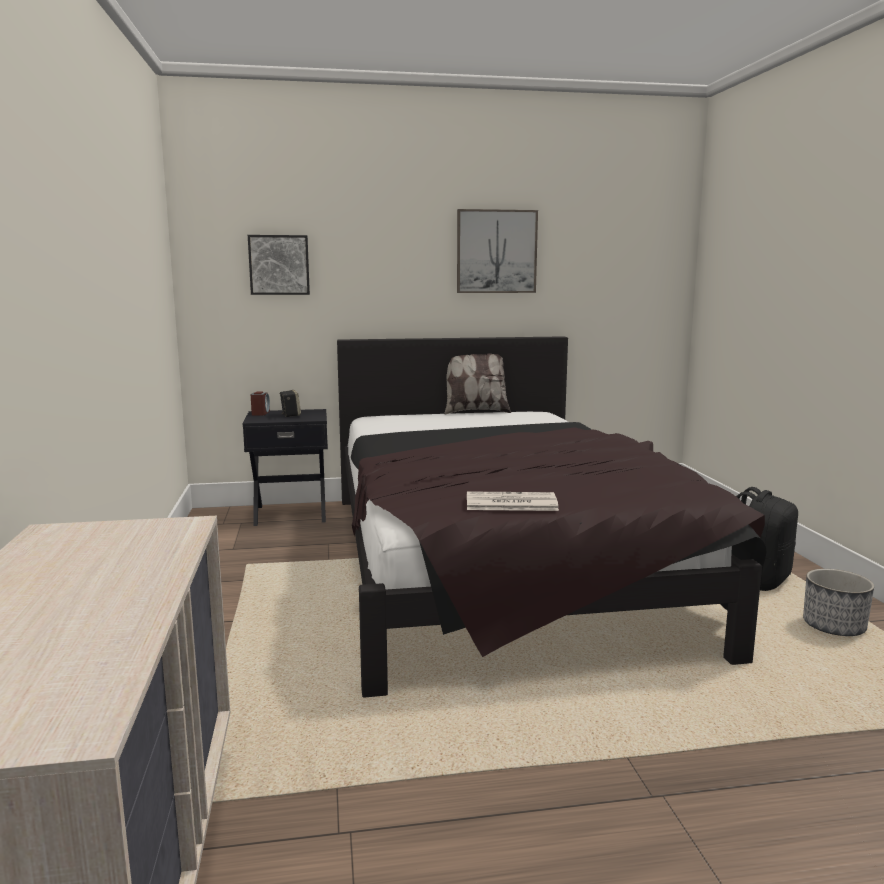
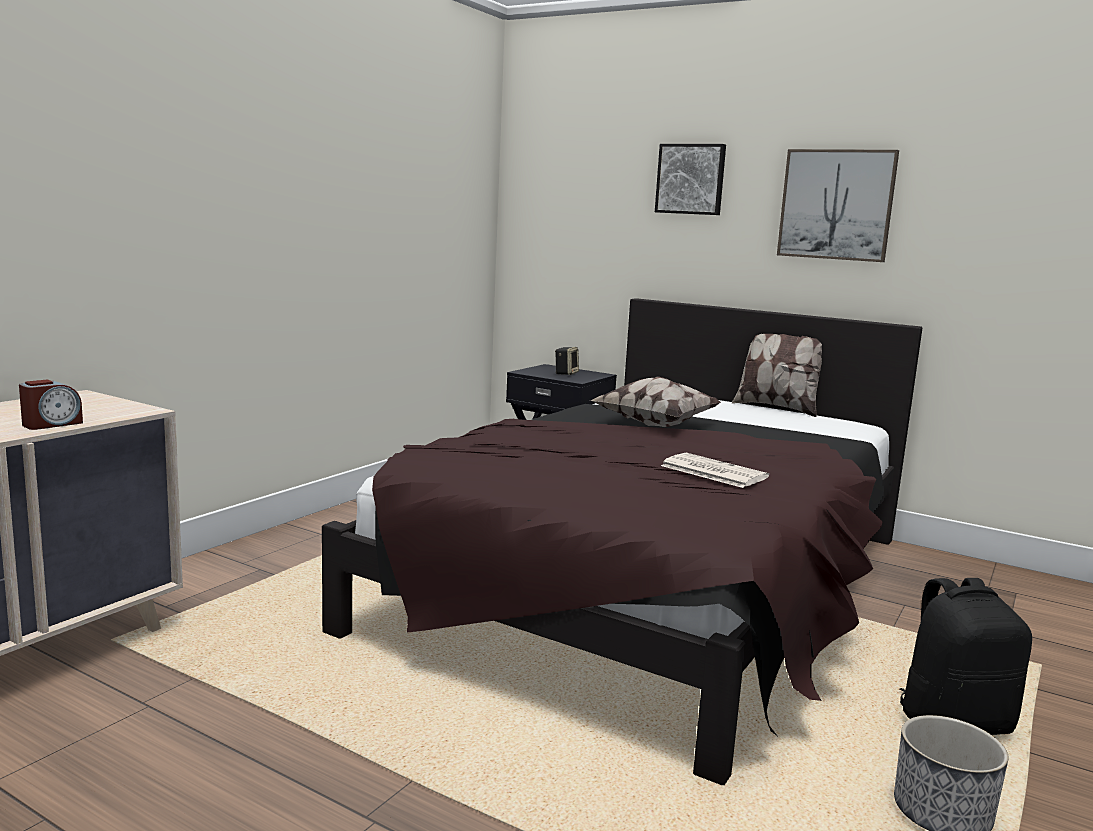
camera: 40 degrees right, 0 degrees up
(260, 413) = (547, 367): alarm clock -> alarm clock (52, 424)
(279, 265) = (589, 211): picture -> picture (691, 179)
(451, 439) = (654, 424): none -> pillow
(510, 503) = (494, 481): newspaper -> newspaper (712, 471)

